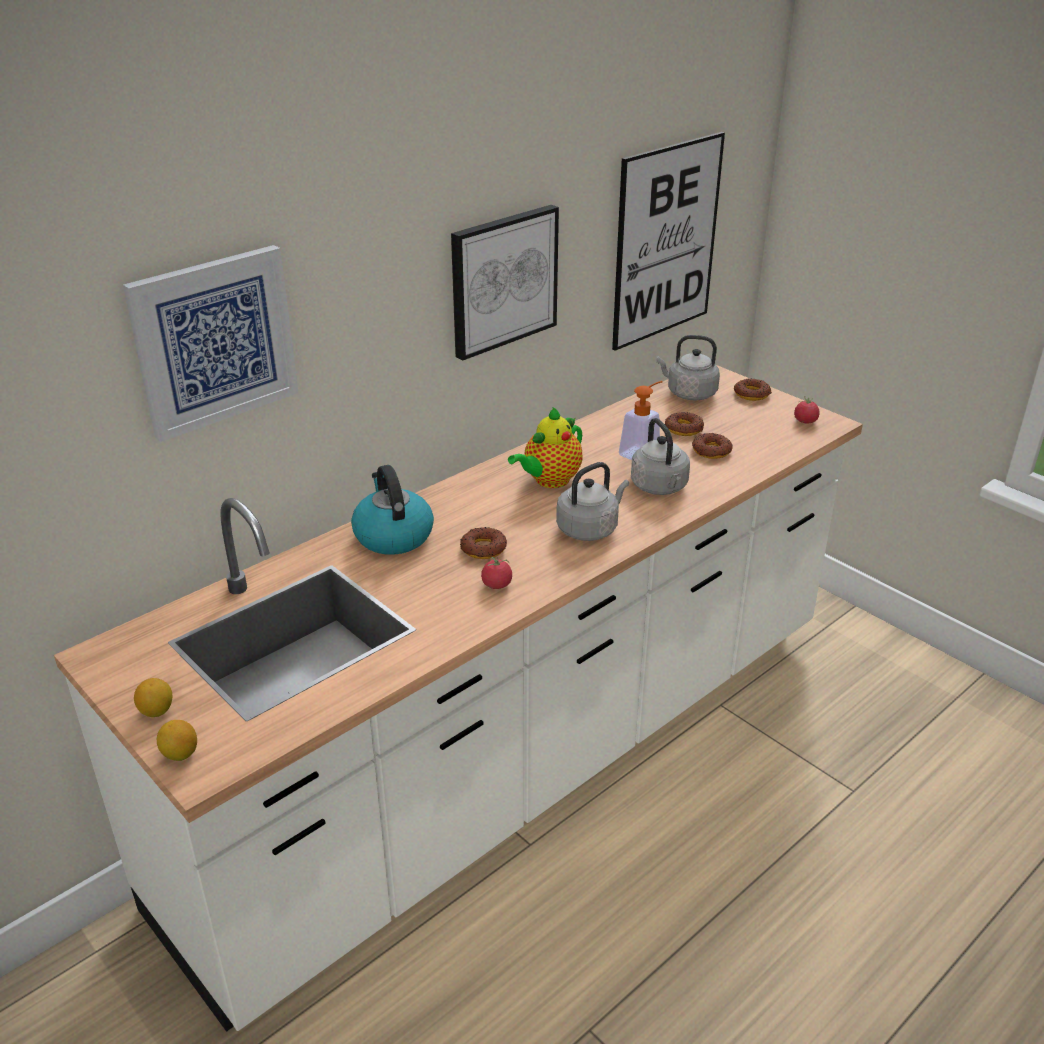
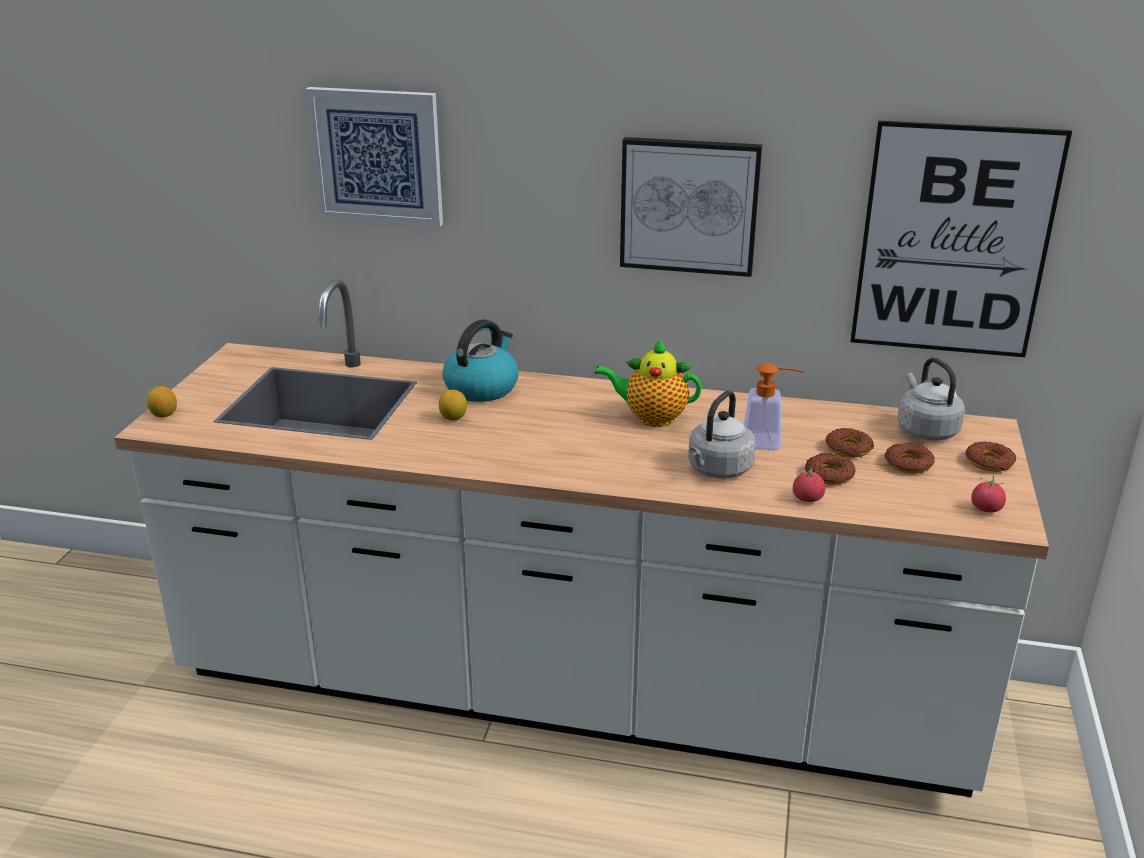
camera: 55 degrees right, 5 degrees down
(157, 711) = (199, 391): lemon -> lemon (453, 418)
(483, 548) = (509, 426): donut -> donut (908, 464)
(497, 585) = (465, 449): tomato -> tomato (807, 499)
(590, 528) = (600, 459): grey kettle -> none

